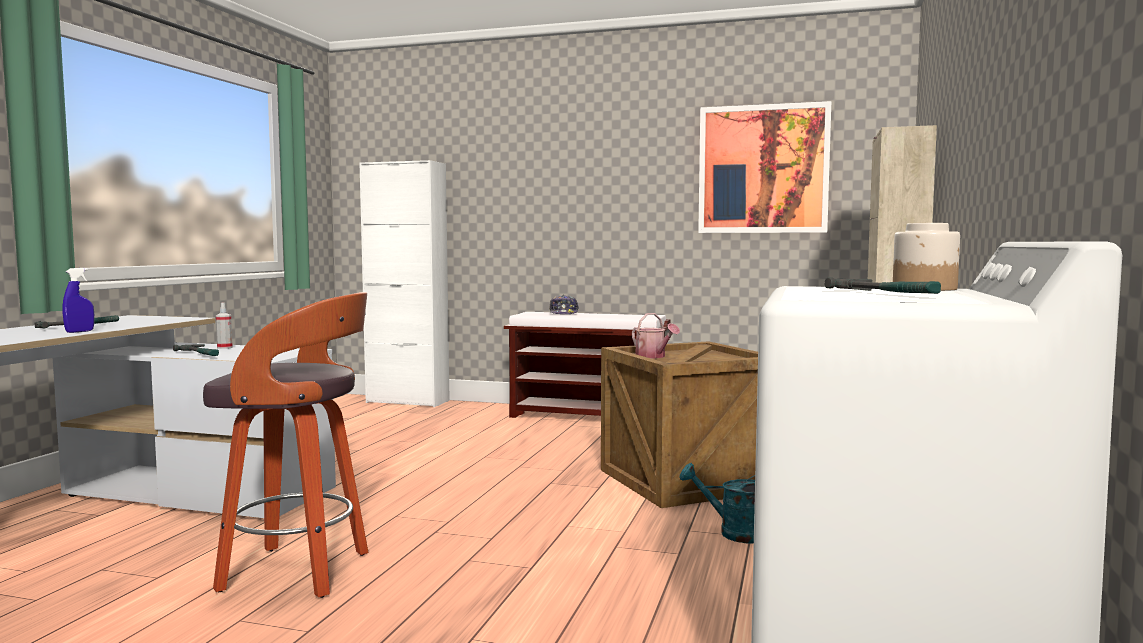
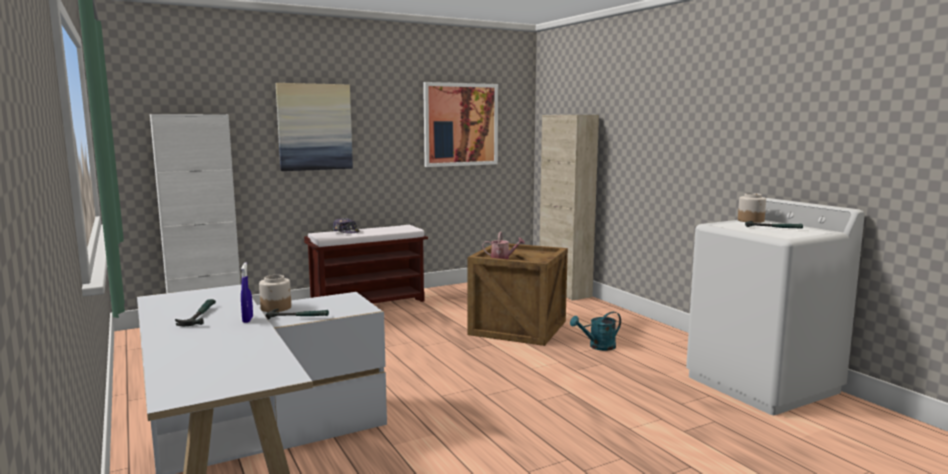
camera: 45 degrees left, 5 degrees up
(224, 347) = (276, 308): spray bottle -> jar
(299, 572) = (484, 441): stool -> none
(546, 176) = (314, 127): none -> picture

